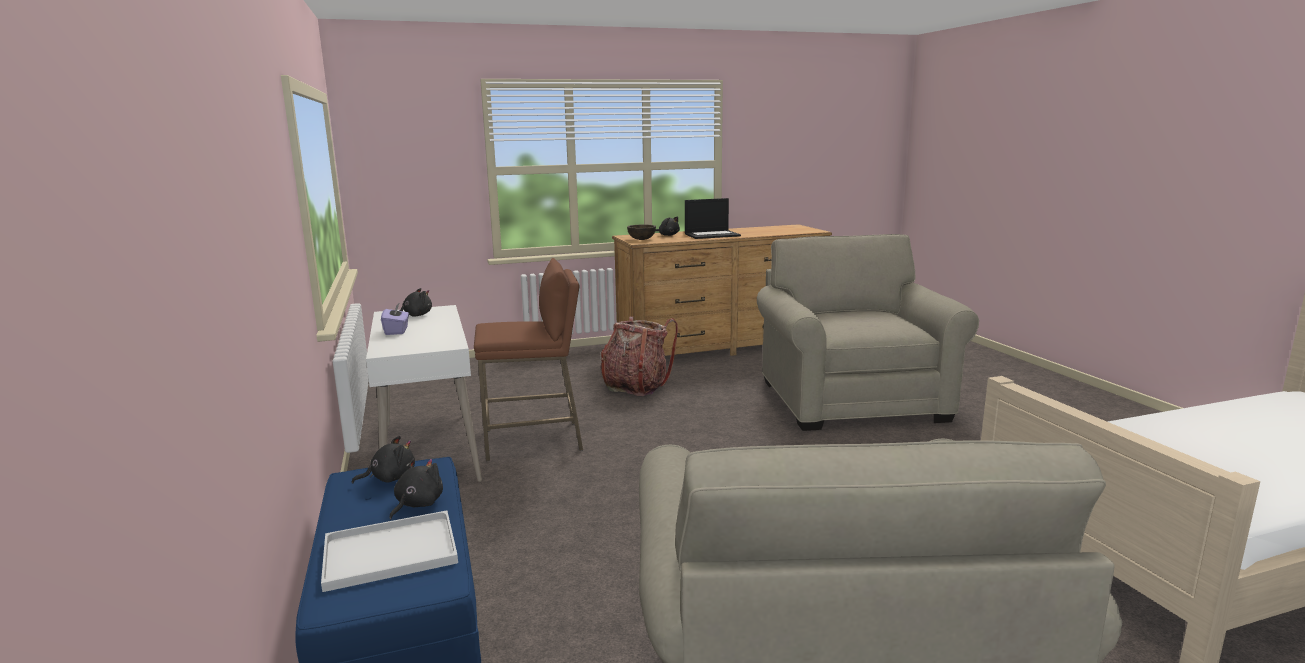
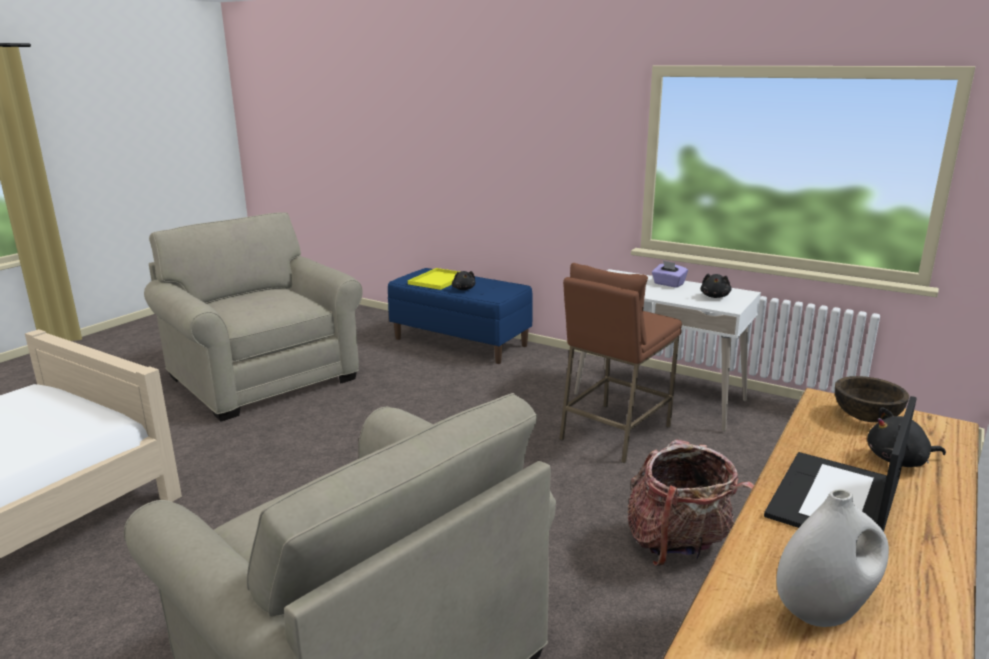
camera: 140 degrees right, 5 degrees up
(390, 478) = (500, 291): black plush toy -> none
(393, 550) = (438, 280): white tray -> yellow tray
(762, 231) = (824, 610): none -> white vase

